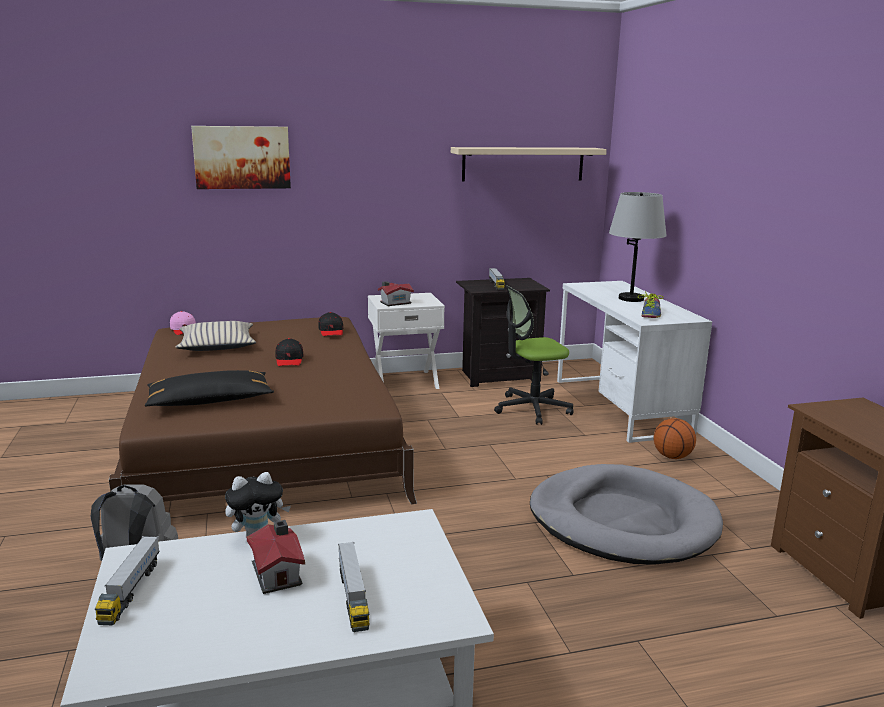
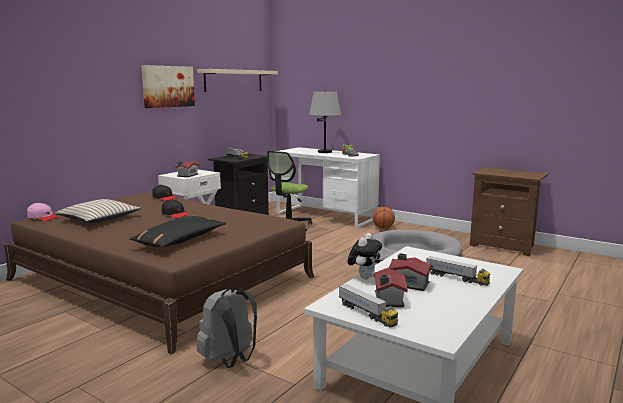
camera: 40 degrees left, 5 degrees down
(196, 583) = (387, 299): none -> toy house
(242, 157) = (68, 74): picture -> picture (168, 86)

